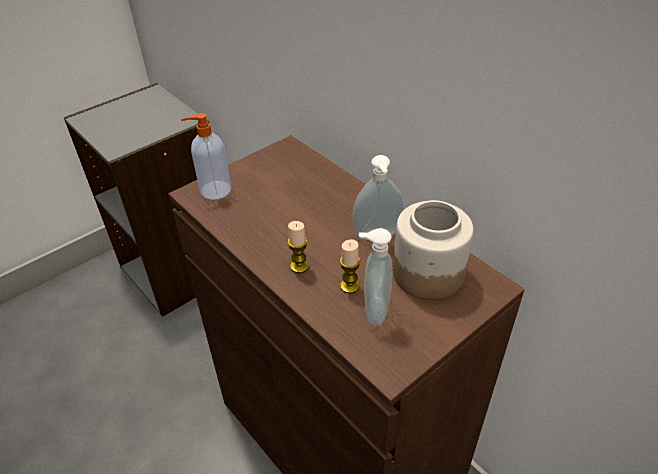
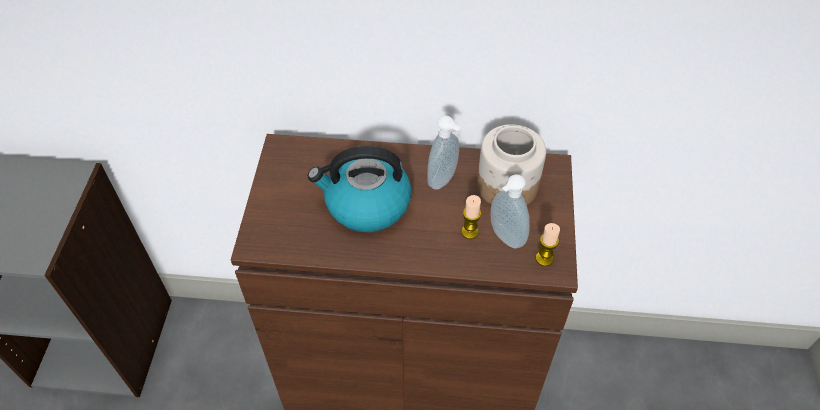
camera: 45 degrees left, 10 degrees up
(214, 190) = (270, 229): soap dispenser -> none
(296, 216) = (366, 204): none -> kettle
(299, 266) = (419, 243): candle -> candle (544, 258)

